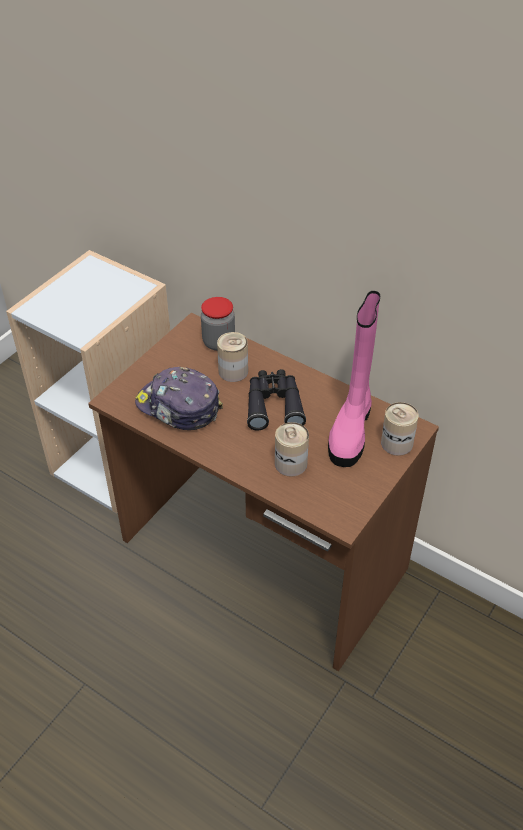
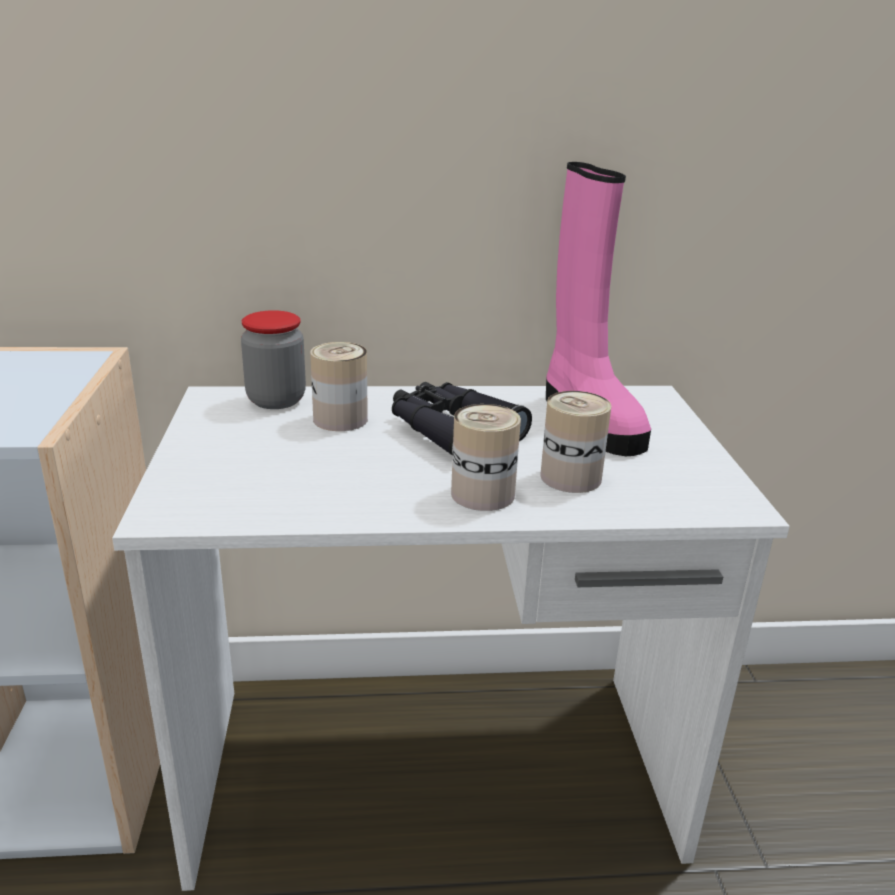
camera: 40 degrees left, 20 degrees down
(178, 407) = (304, 482): cap -> none
(262, 557) = (437, 774): brown desk -> white desk
(397, 443) = (658, 412): can -> can (482, 494)

